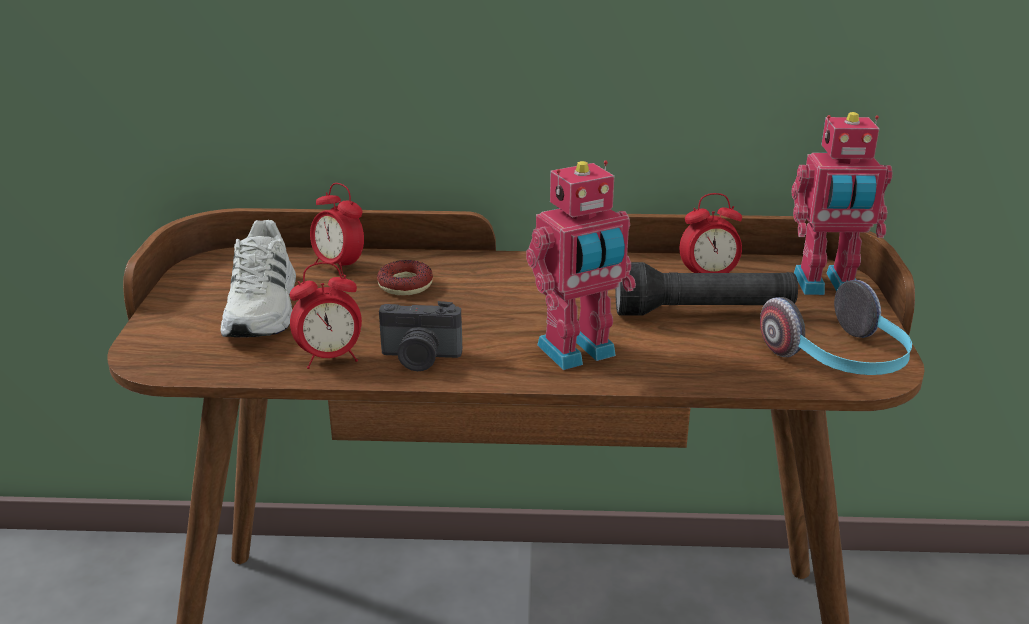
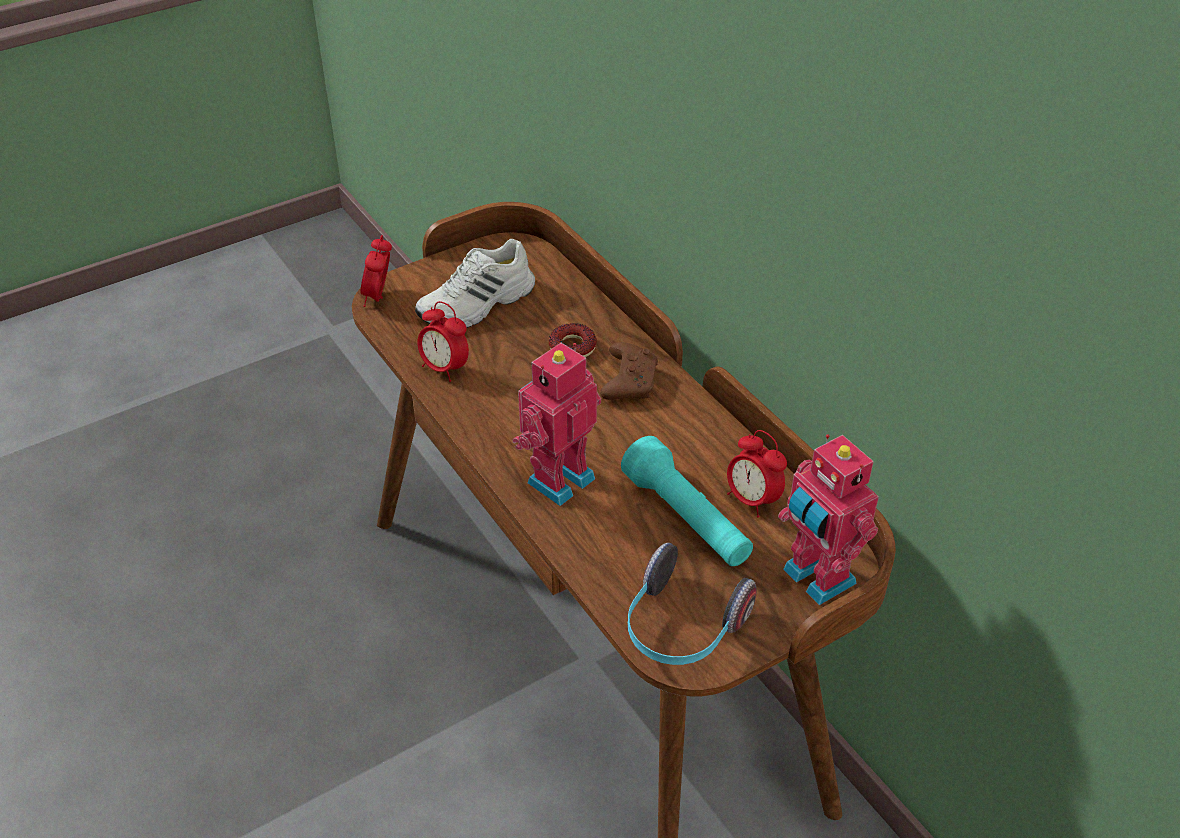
camera: 55 degrees right, 15 degrees up
(339, 266) = (568, 302): alarm clock -> alarm clock (379, 297)
(420, 358) = (480, 407): camera -> none
(491, 276) = (629, 381): none -> brown game controller
(579, 353) = (557, 478): toy robot -> toy robot turned 105 degrees clockwise
(703, 312) = (687, 519): black flashlight -> turquoise flashlight

